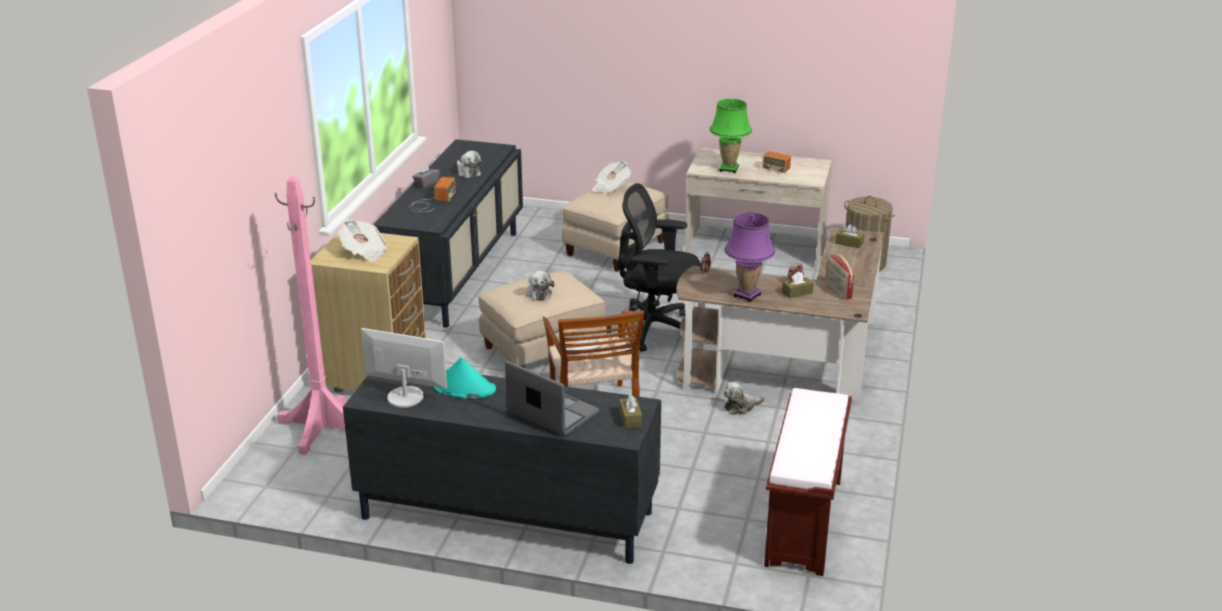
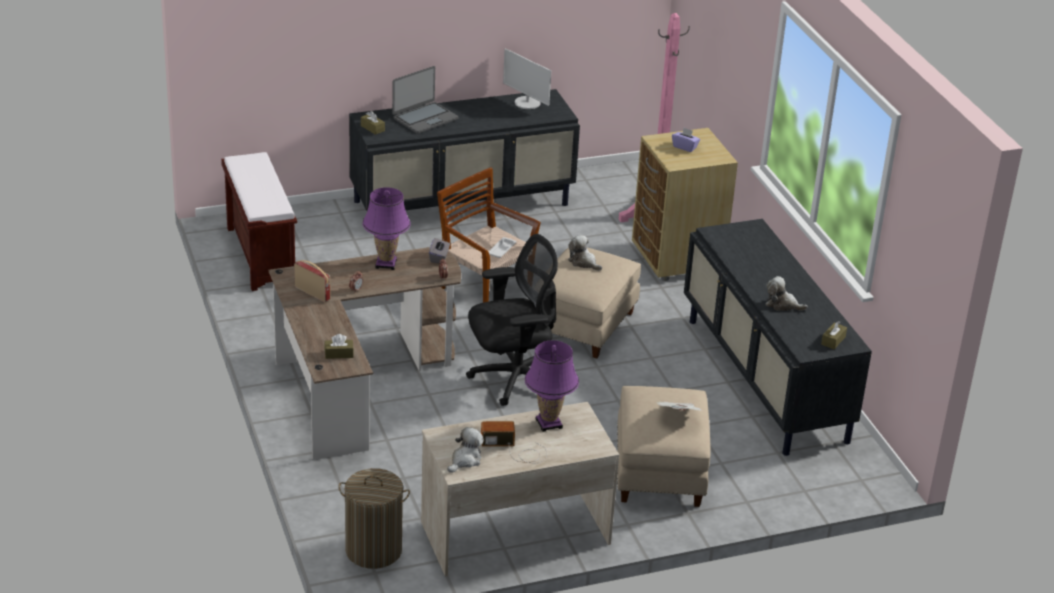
camera: 145 degrees right, 5 degrees up
(364, 252) = (685, 147): newspaper -> purple tissue box
(405, 397) = (527, 103): monitor -> monitor turned 60 degrees clockwise
(426, 183) = (796, 278): grey tissue box -> grey tissue box (439, 258)
(431, 201) = (756, 258): radio -> none
(464, 388) = (499, 117): turquoise hat -> none
(552, 413) = (425, 118): laptop -> laptop turned 45 degrees counterclockwise
(728, 169) = (549, 423): green table lamp -> purple table lamp
(741, 407) = (371, 327): plush toy -> plush toy (465, 460)
(797, 292) = (346, 279): brown tissue box -> brown tissue box (833, 340)

